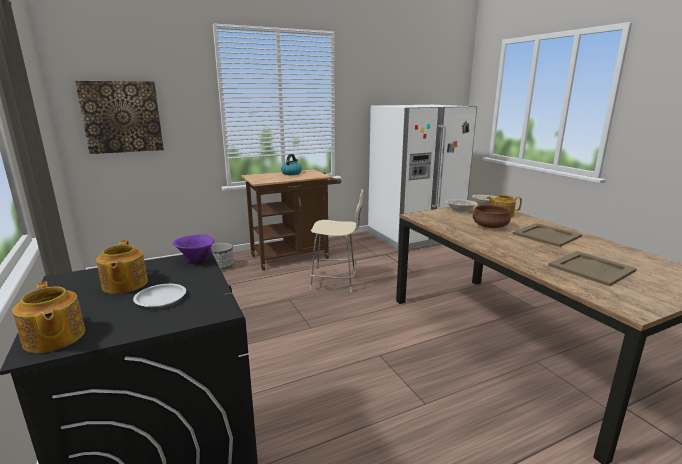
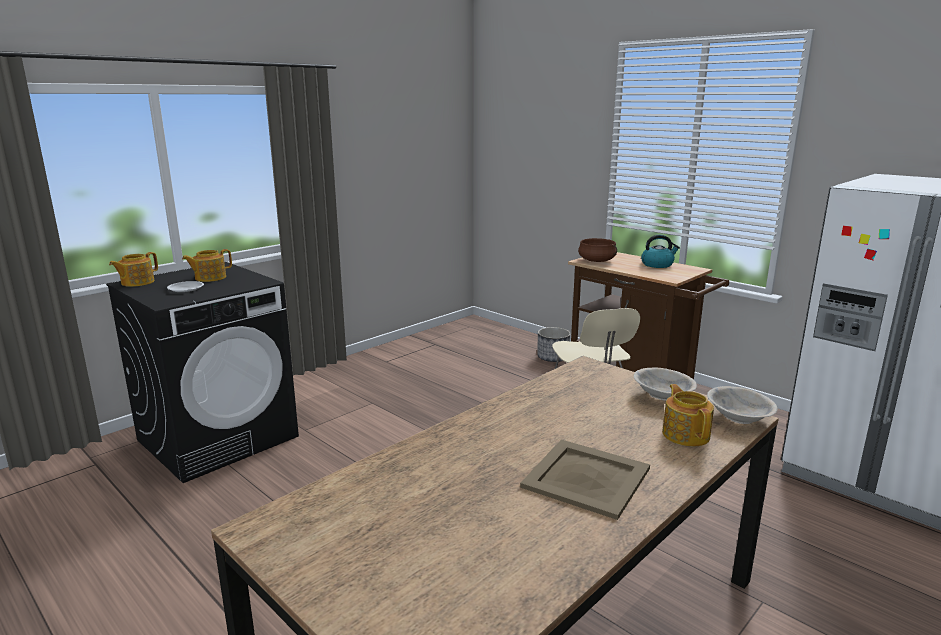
camera: 70 degrees right, 0 degrees up
(122, 117) = (518, 157): picture -> none
(195, 260) = (257, 283): purple bowl -> none
(490, 226) = (588, 423): brown cooking pot -> brown cooking pot (597, 261)
(591, 268) = (418, 511): beige tray -> none

